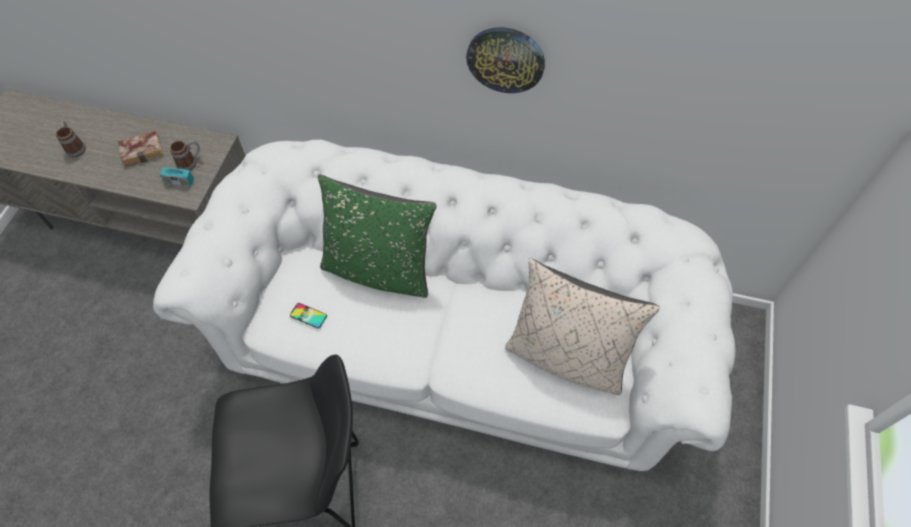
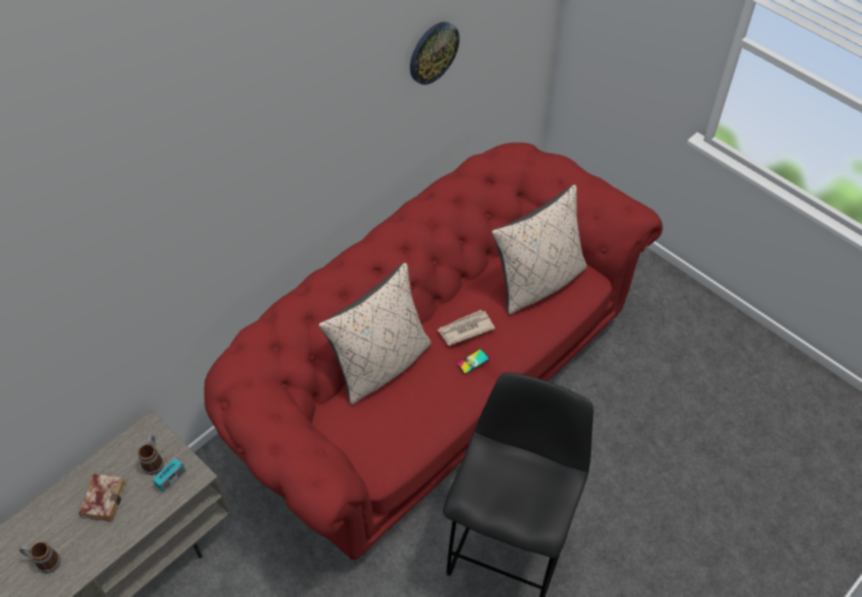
camera: 60 degrees left, 5 degrees down
(308, 315) = (391, 433): phone -> phone (472, 361)
(379, 270) = (381, 364): green pillow -> beige pillow
(455, 340) = (432, 381): white sofa -> red sofa
(462, 318) = (465, 329): none -> newspaper
(505, 59) = (351, 136): wall clock -> wall clock (433, 52)

